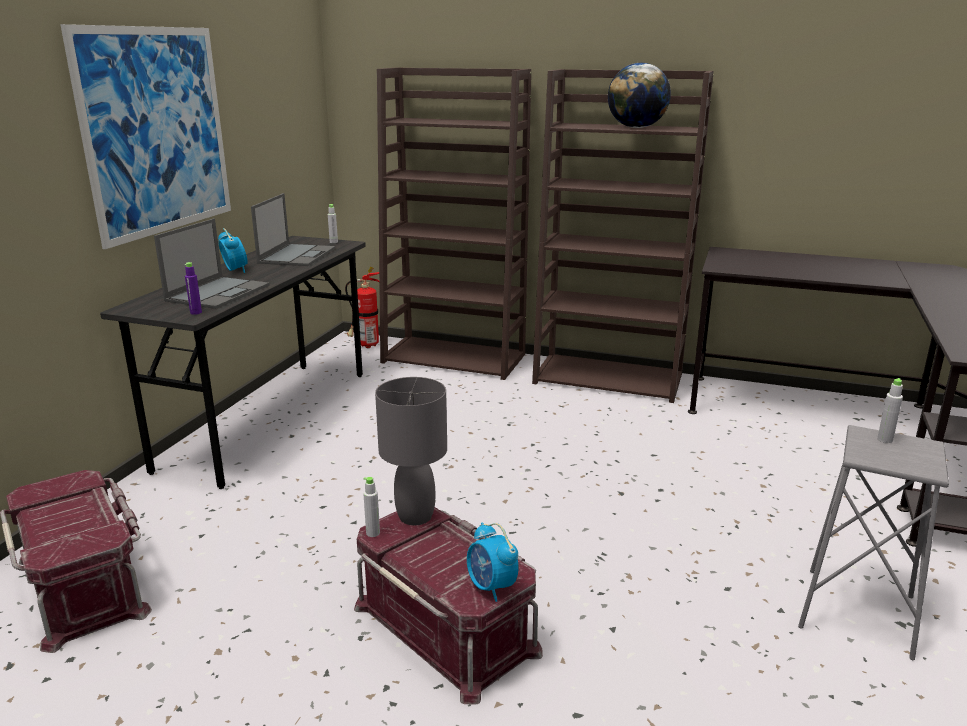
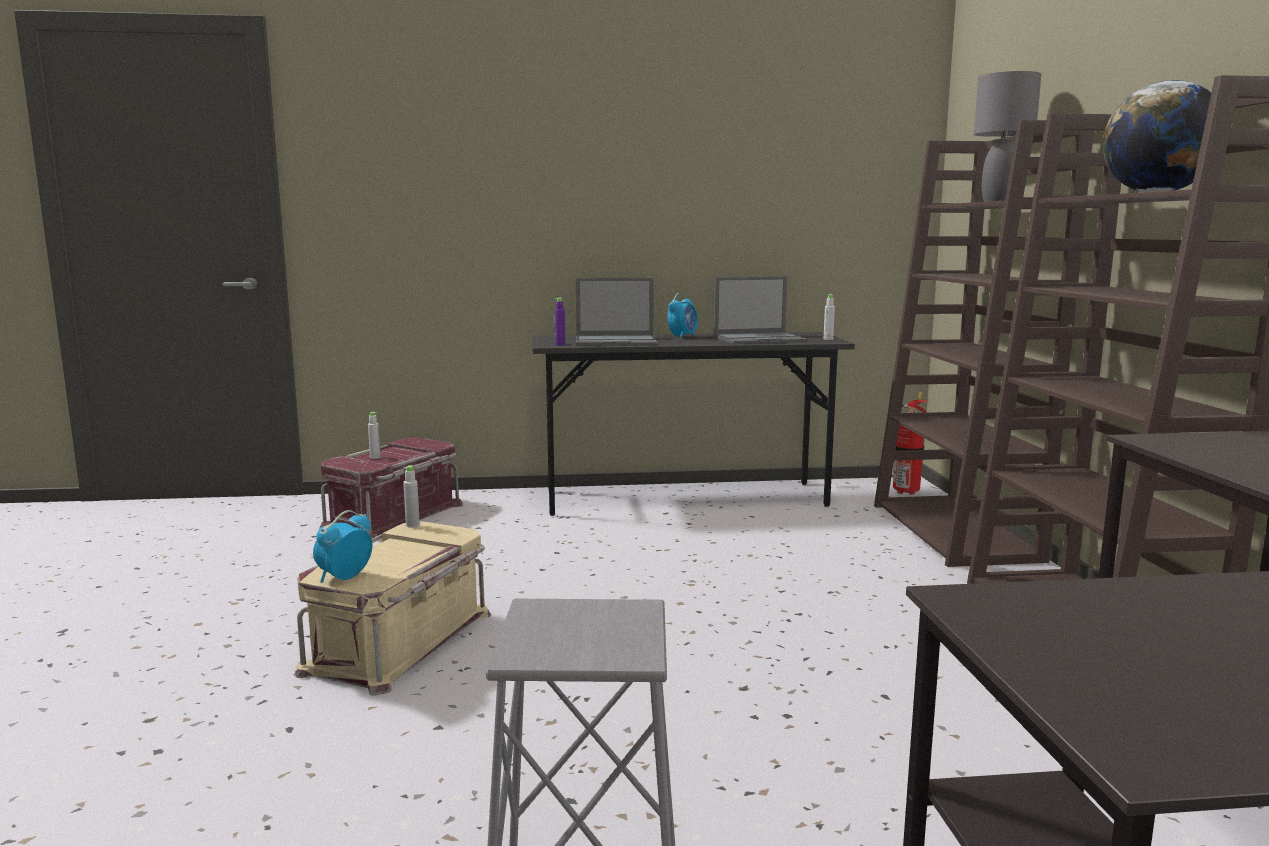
camera: 65 degrees right, 10 degrees down
(157, 131) = (642, 197): picture -> none
(416, 516) = (450, 533): grey table lamp -> grey table lamp (998, 202)
(447, 627) = (401, 642): red storage box -> beige storage box
(885, 439) = (622, 623): grey bottle -> grey bottle (375, 457)

